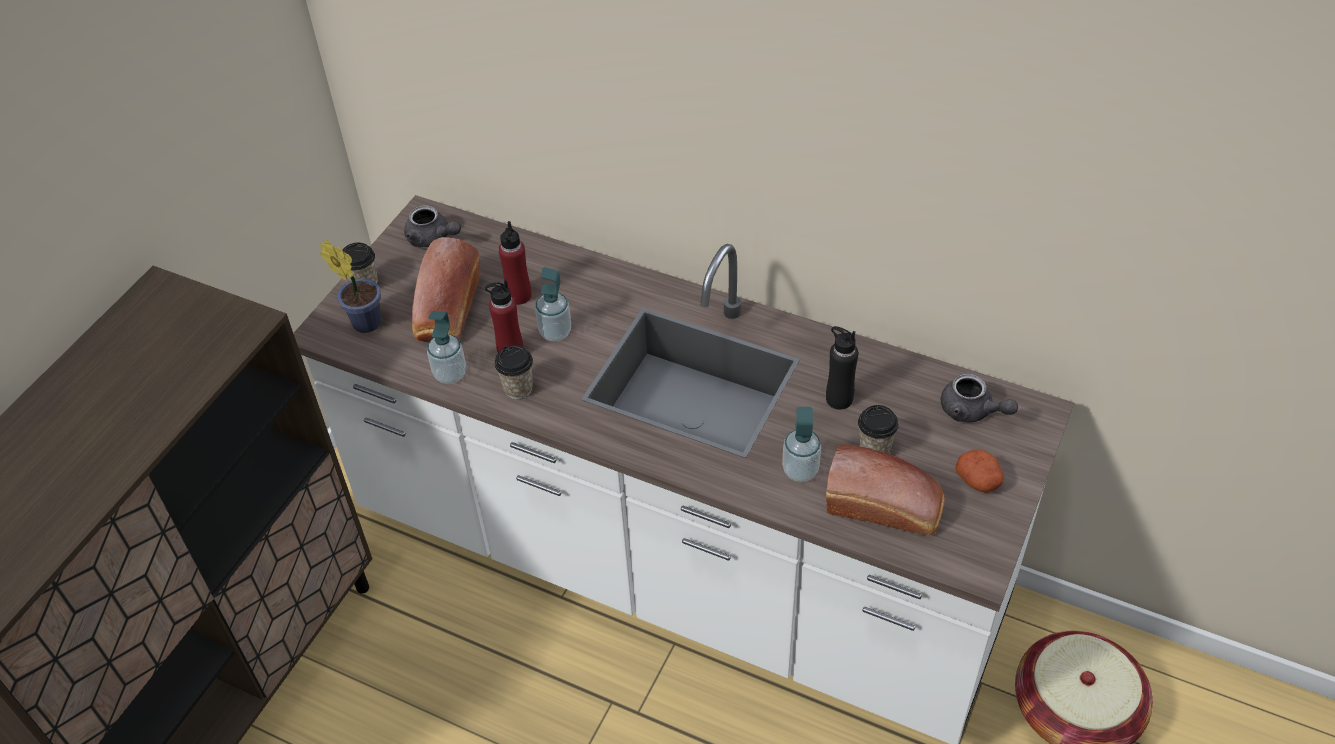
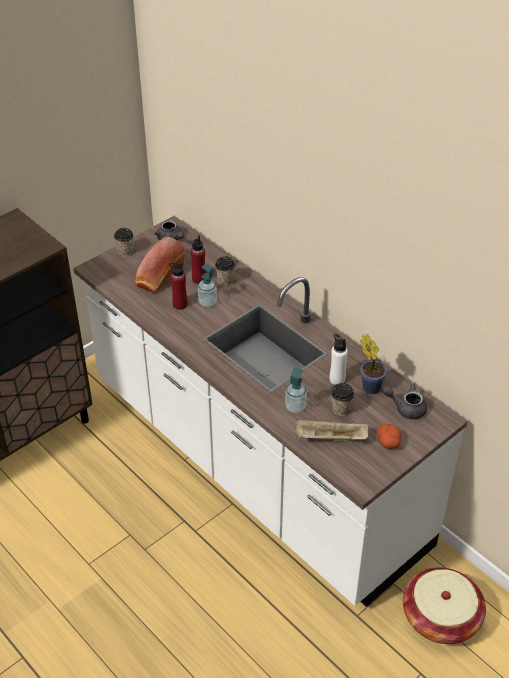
camera: 20 degrees right, 5 degrees down
(364, 321) = (115, 269): potted plant -> potted plant (369, 386)
(450, 374) = (144, 307): soap dispenser -> none
(518, 388) = (174, 323): cup -> cup (225, 281)
(839, 399) = (337, 379): black bottle -> white bottle
(886, 507) = (330, 439): bread -> beige tray
(972, 411) = (406, 408): grey teapot -> grey teapot turned 135 degrees clockwise

